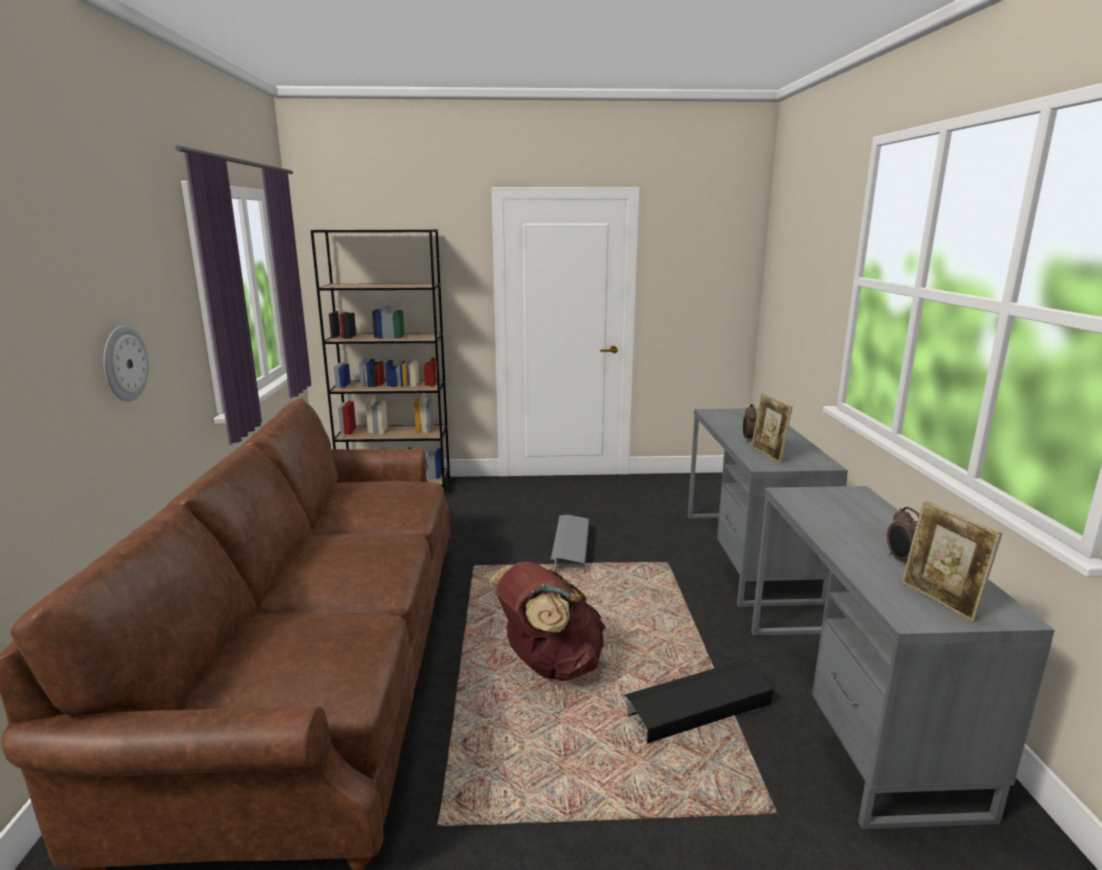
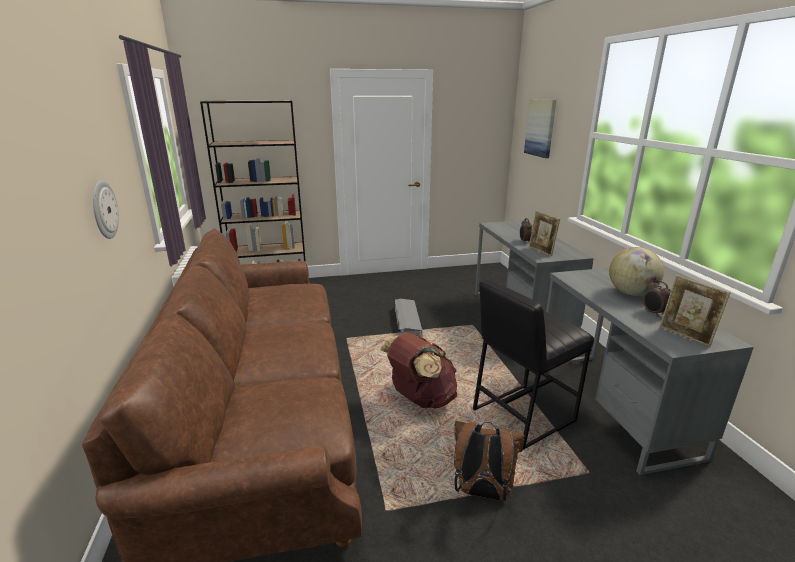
camera: 10 degrees left, 5 degrees up
(592, 819) = (482, 492): none -> brown backpack
(697, 708) = (522, 415): black storage box -> black chair
(795, 270) = (540, 128): none -> picture
(881, 527) = (631, 293): none -> globe

